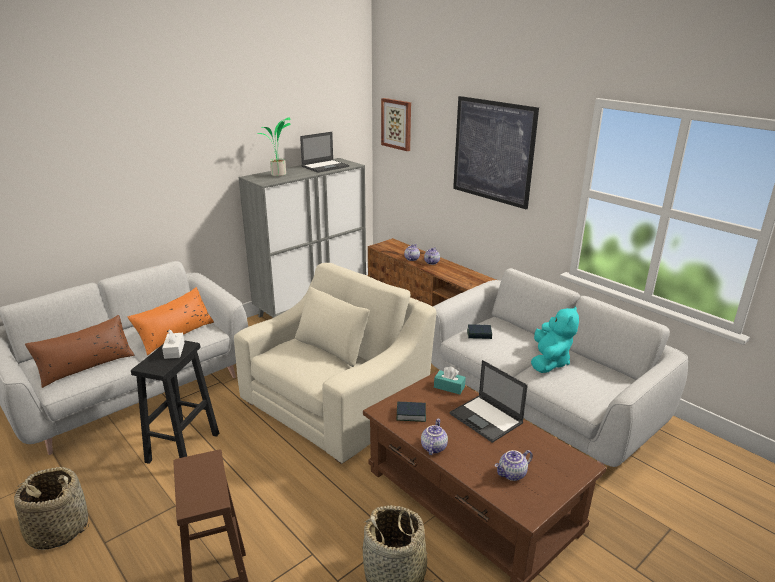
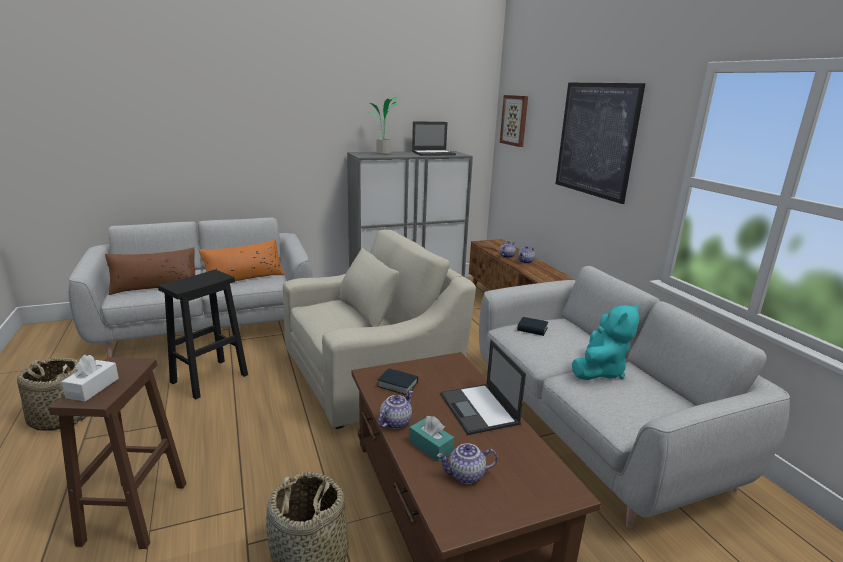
camera: 20 degrees right, 5 degrees down
(174, 350) = (207, 278): white tissue box -> white tissue box (93, 388)
(449, 387) = (460, 369): turquoise tissue box -> turquoise tissue box (430, 446)

